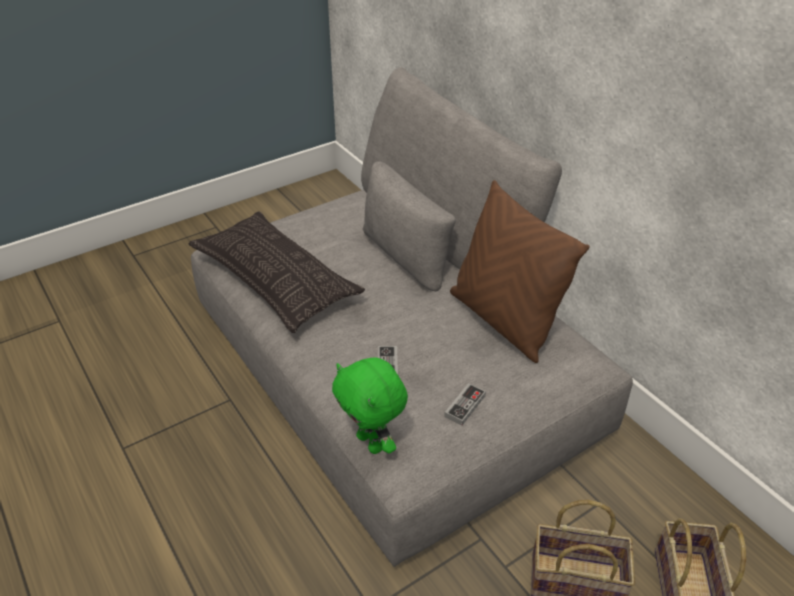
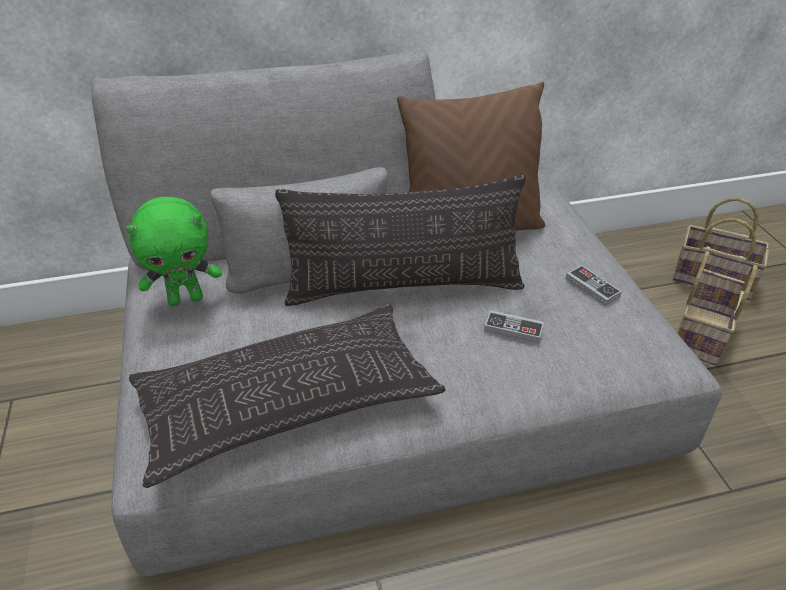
camera: 70 degrees left, 0 degrees up
(371, 442) = (631, 372): green plush toy -> green plush toy (186, 299)
(407, 300) = (404, 286): none -> pillow

